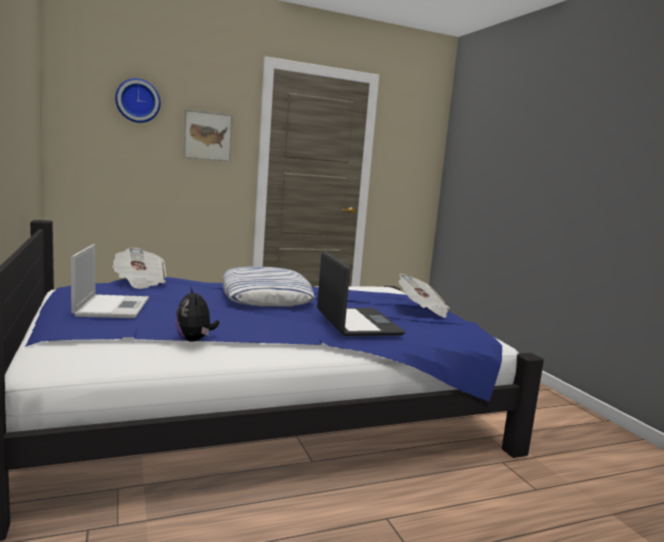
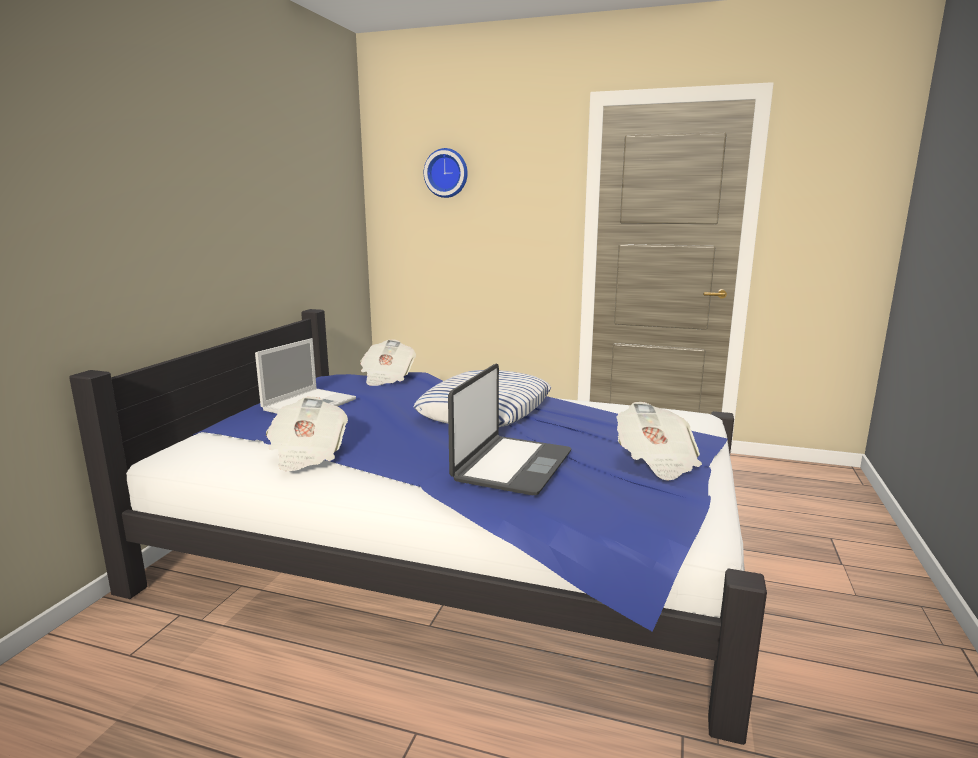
camera: 40 degrees right, 5 degrees up
(195, 340) = (307, 454): plush toy -> newspaper
(208, 136) = (521, 204): picture -> none

